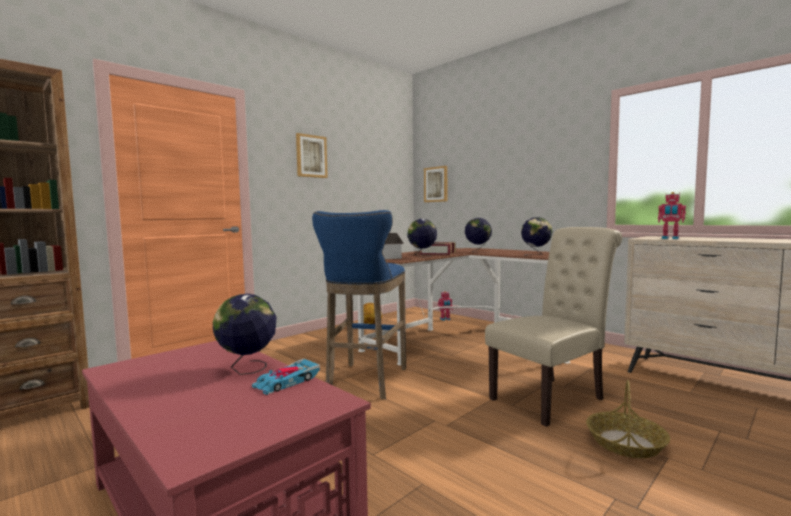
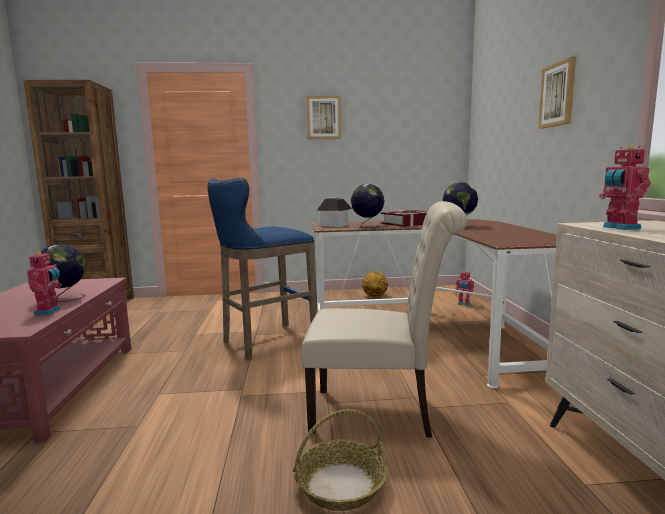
camera: 40 degrees right, 5 degrees up
(286, 382) = (49, 311): toy car -> toy robot
(436, 184) = (483, 137): picture -> picture (558, 95)
(536, 255) = (497, 236): globe -> none

